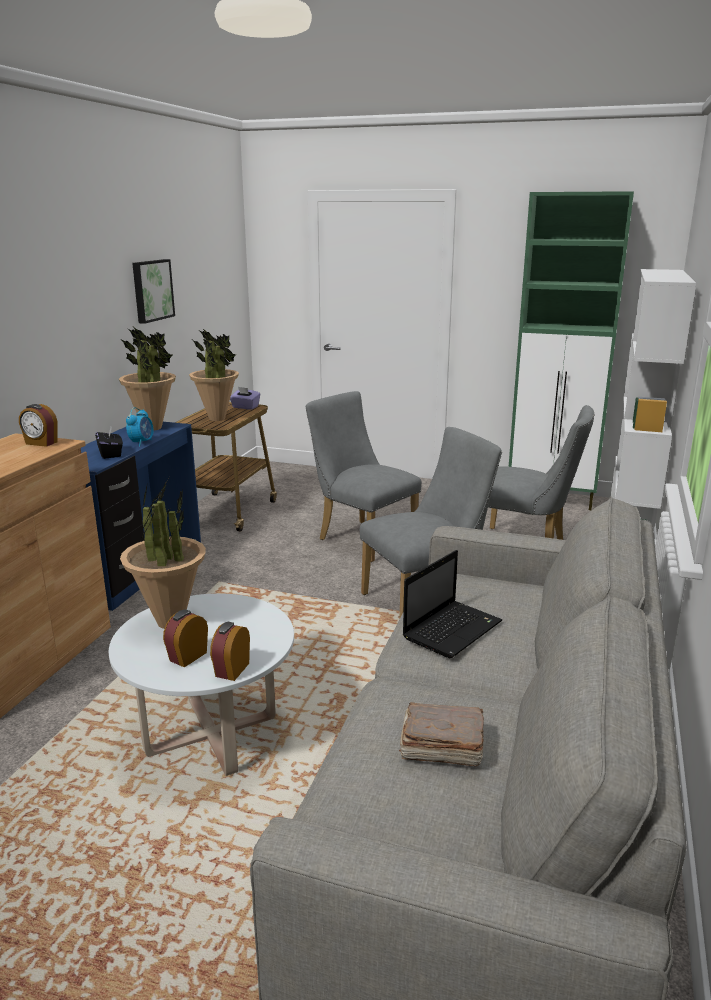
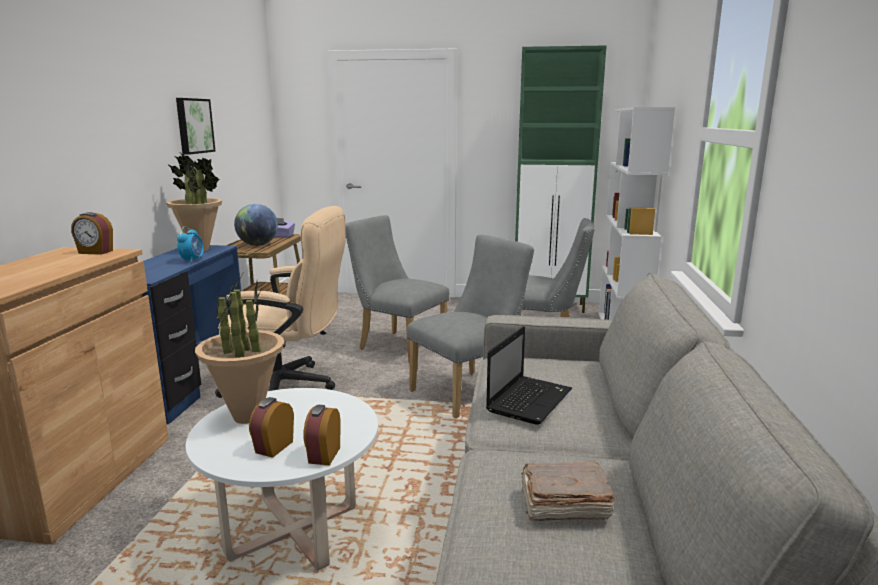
camera: 10 degrees left, 5 degrees down
(110, 454) = (163, 269): black tissue box -> none
(217, 419) = (258, 245): potted plant -> globe
(237, 579) = (289, 387): none -> beige office chair

